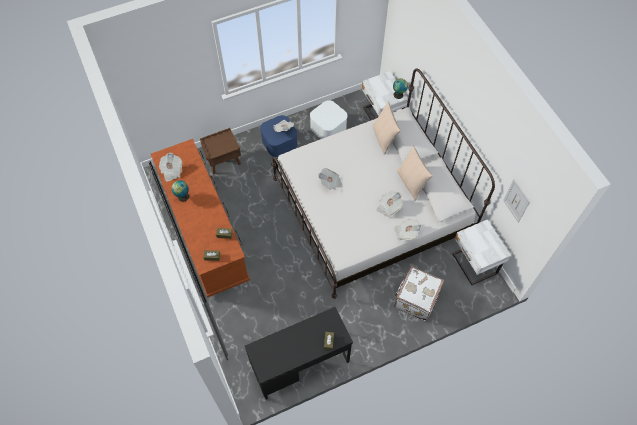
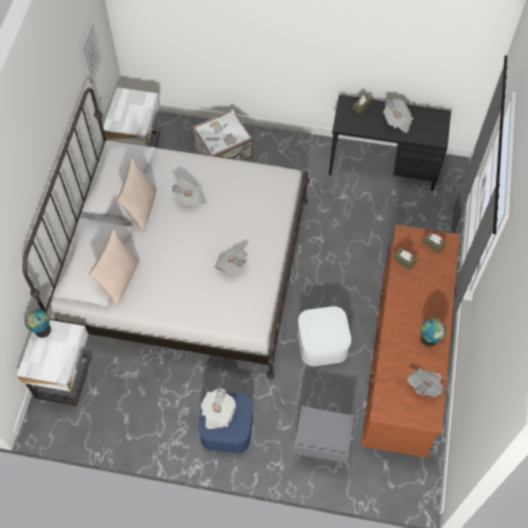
camera: 145 degrees left, 0 degrees up
(223, 161) = (320, 447): brown nightstand -> grey nightstand
(328, 127) = (146, 407): white storage box -> white storage box (322, 342)
(406, 232) = (197, 163): newspaper -> newspaper (397, 121)

